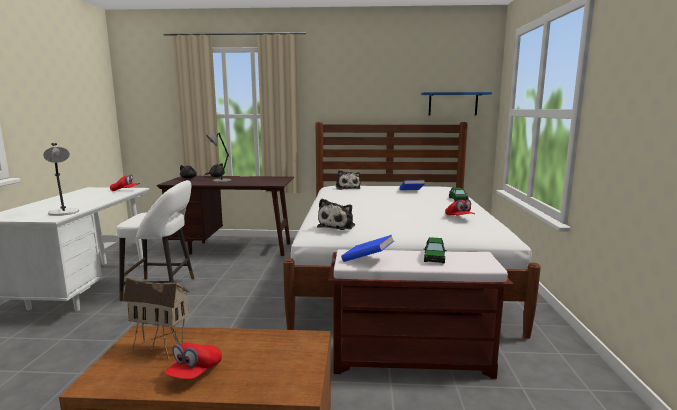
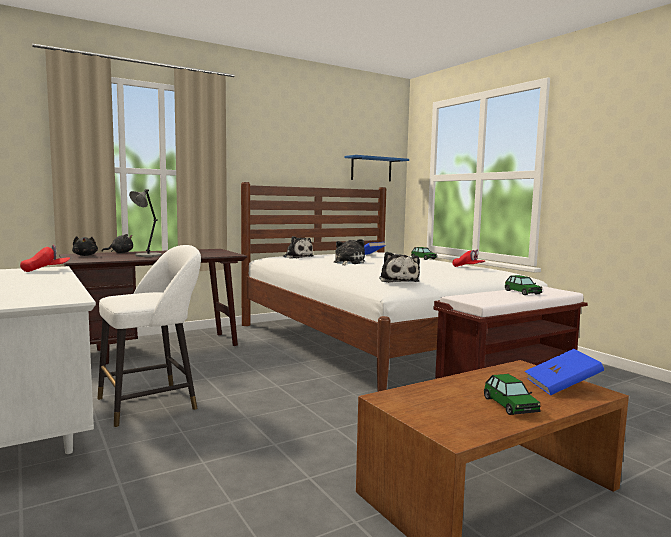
camera: 35 degrees left, 5 degrees down
(64, 213) = (61, 294): grey table lamp -> none
(162, 348) = (438, 401): toy house -> none
(194, 373) = (510, 405): red cap -> toy car
(363, 199) = (348, 262): none -> plush toy
(367, 260) = (487, 299): blue book -> blue book (561, 386)

